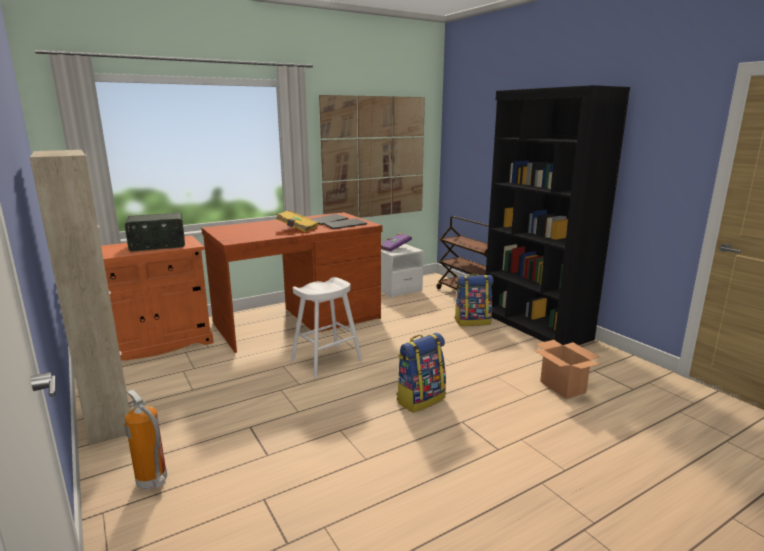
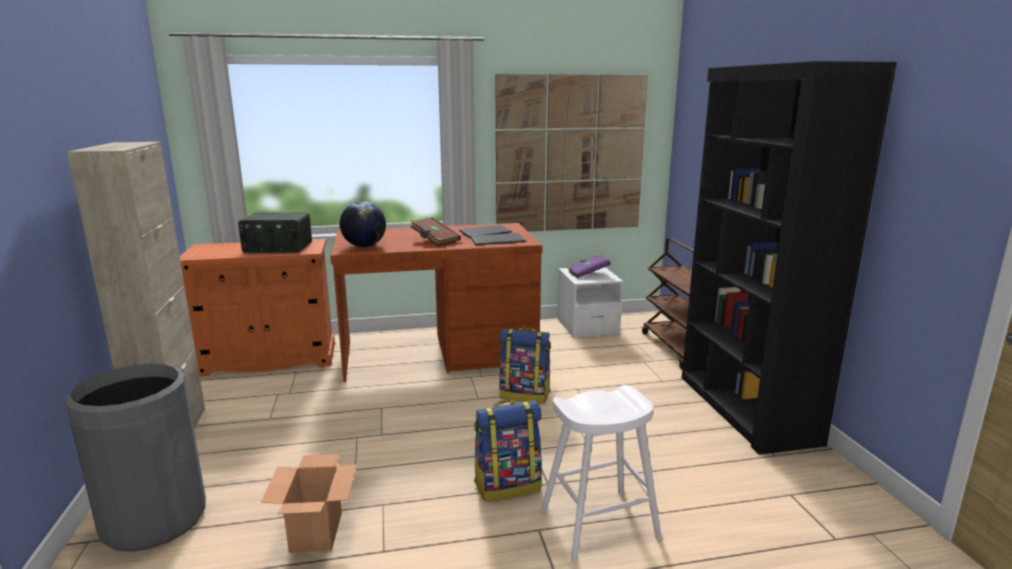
camera: 20 degrees right, 0 degrees up
(153, 482) = (154, 519): fire extinguisher -> grey trash can
(243, 236) = (364, 246): none -> globe
(297, 228) = (435, 241): yellow book -> brown book
(326, 360) = (434, 410): white stool -> white stool (599, 525)
(472, 321) = (658, 387): backpack -> backpack (525, 395)
(562, 387) = (720, 510): cardboard box -> cardboard box (316, 531)

